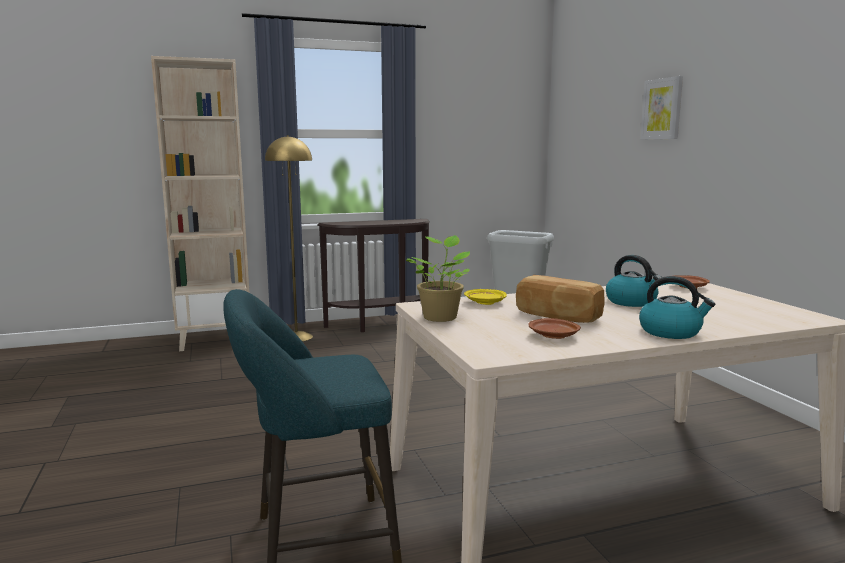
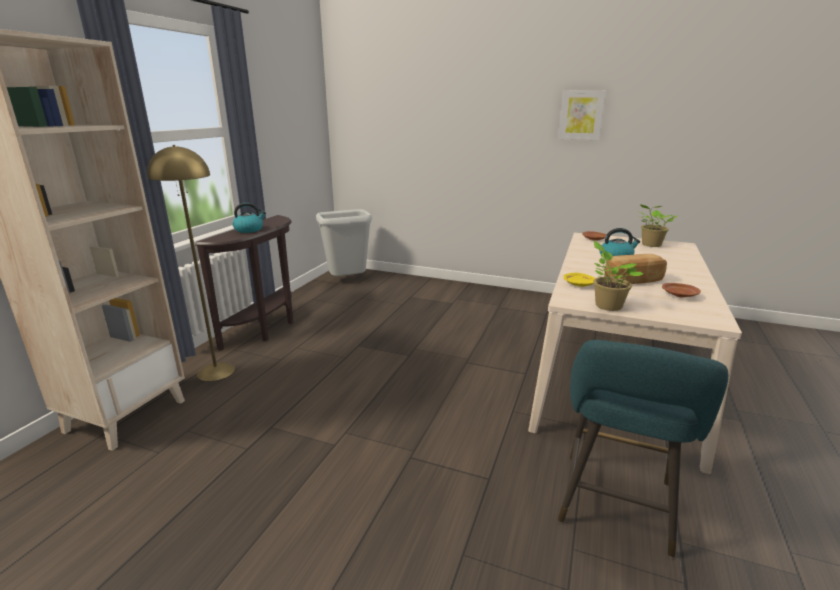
camera: 50 degrees left, 10 degrees up
(662, 109) = (469, 109): picture -> picture (581, 115)
(671, 332) = (689, 272): kettle -> kettle (249, 230)
(753, 306) = (650, 245): none -> potted plant

